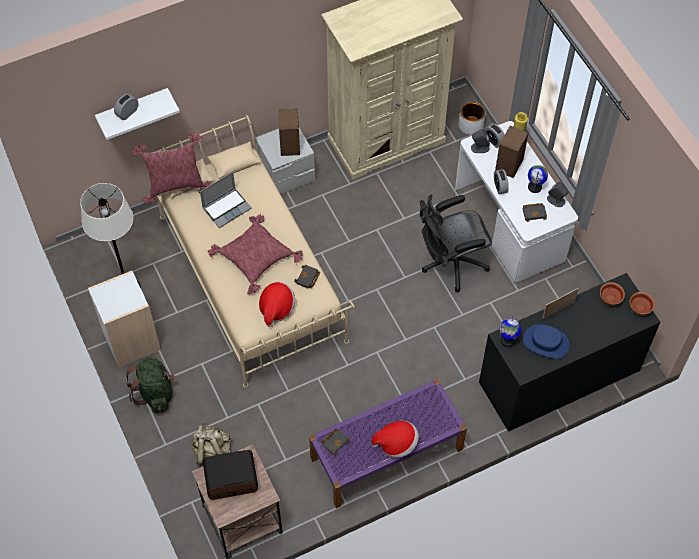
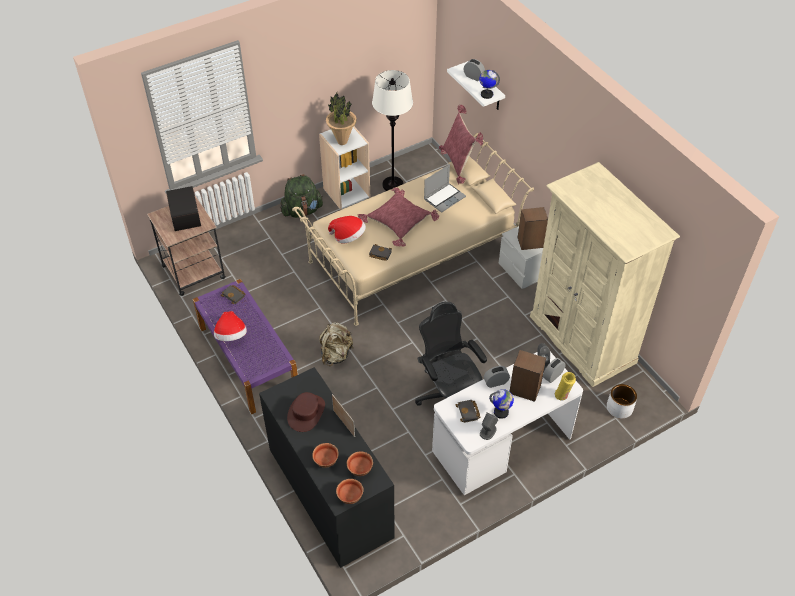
camera: 85 degrees right, 10 degrees down
(125, 298) = (342, 141): none -> potted plant
(212, 452) = (251, 248): beige backpack -> beige backpack (336, 354)
(227, 208) = (444, 198): laptop -> laptop turned 90 degrees counterclockwise
(508, 340) = (307, 382): globe -> globe (486, 94)
(545, 342) = (306, 413): blue hat -> brown hat
(601, 326) = (326, 461): none -> bowl

